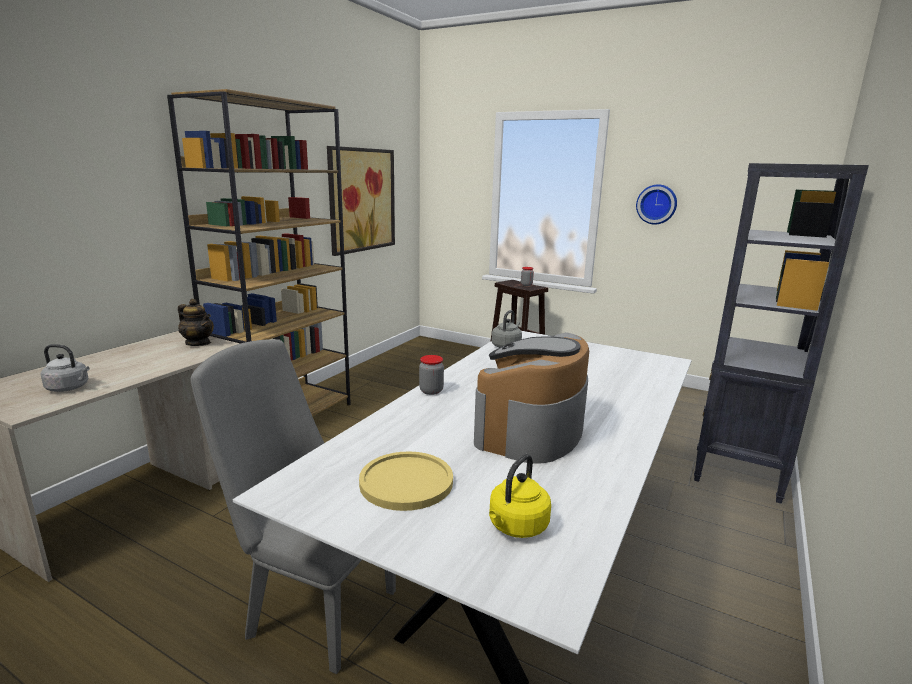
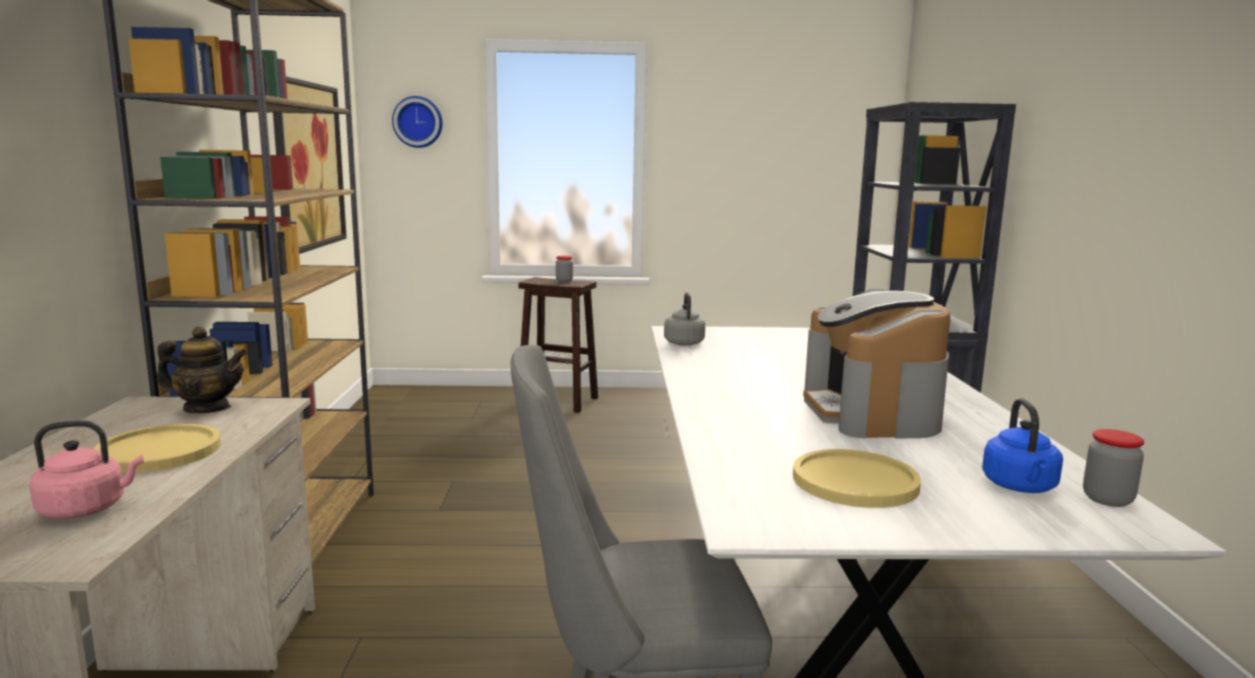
camera: 30 degrees left, 5 degrees down
(69, 388) = (87, 509): grey kettle -> pink kettle
(142, 363) = (159, 451): none -> yellow plate
(431, 391) = (696, 398): jar -> jar (1107, 499)
(516, 527) = (1020, 487): yellow kettle -> blue kettle
(656, 204) = (716, 163): wall clock -> wall clock (418, 122)

